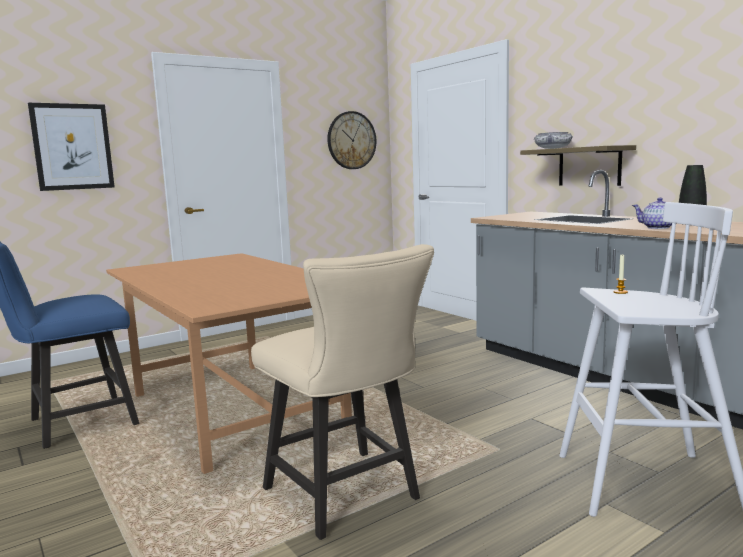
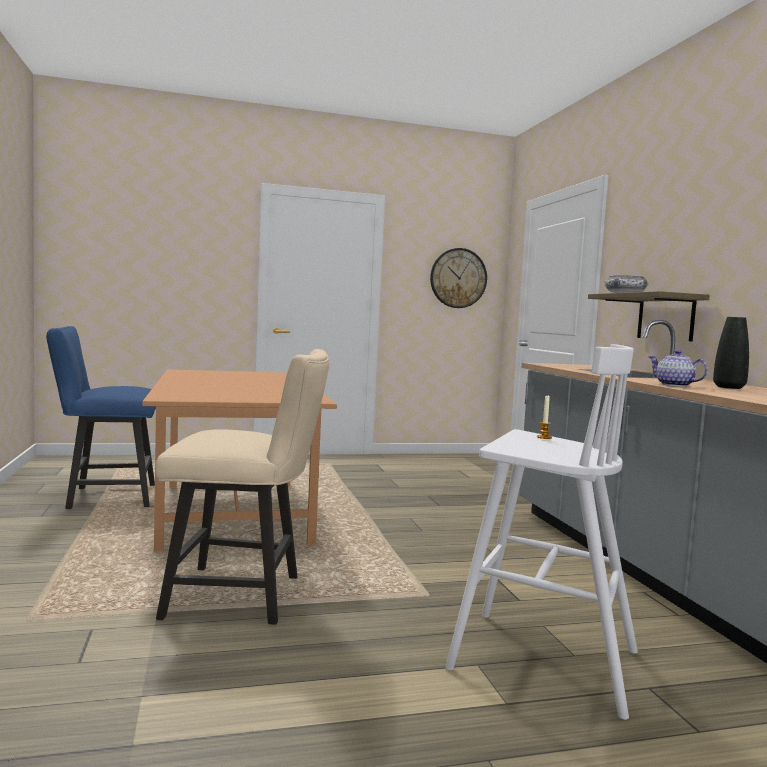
camera: 20 degrees right, 5 degrees down
(72, 147) = (179, 263): picture -> none
(348, 497) = (245, 596): beige chair -> beige chair turned 75 degrees counterclockwise

